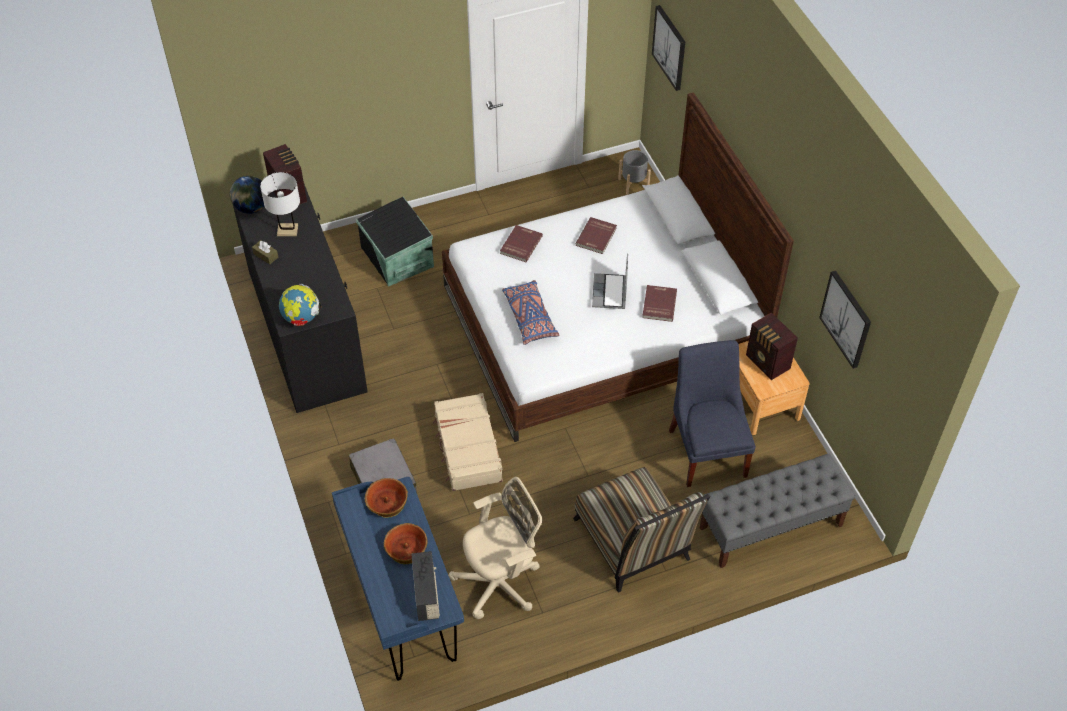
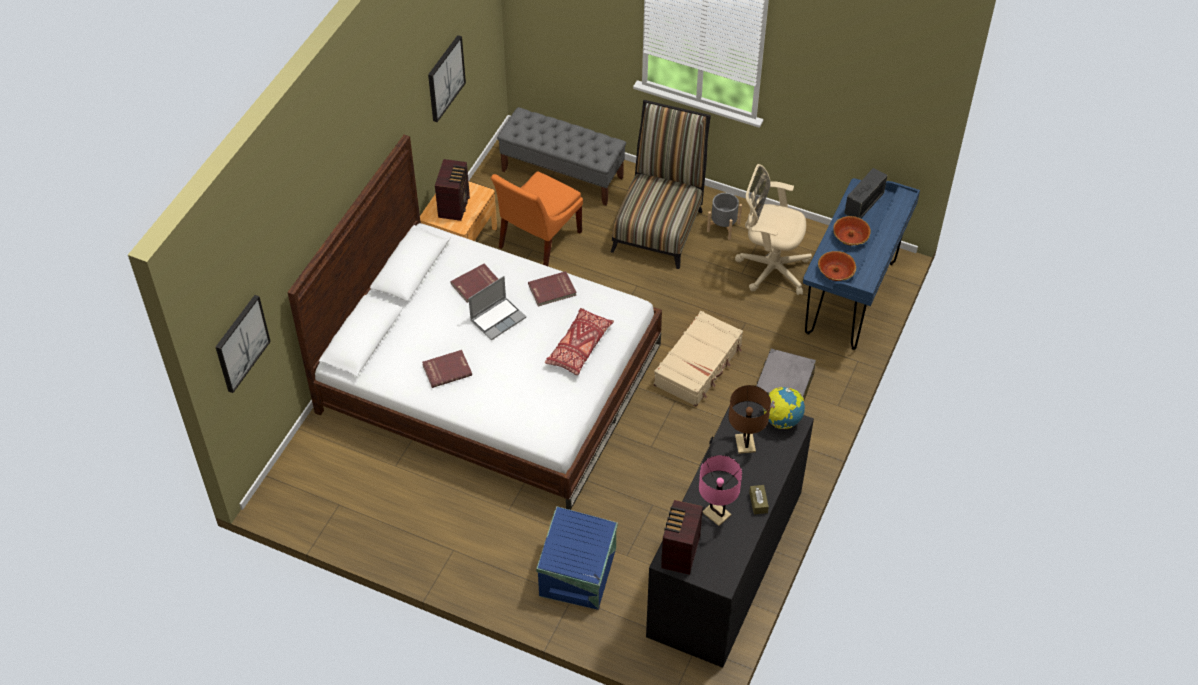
camera: 135 degrees left, 0 degrees up
(251, 208) = (726, 564): globe -> none
(287, 230) = (716, 514): white table lamp -> pink table lamp
(312, 284) = (745, 443): none -> brown table lamp
(396, 258) = (579, 572): black storage box -> blue storage box
(520, 244) = (513, 409): red book -> red book (552, 290)
(530, 317) = (579, 347): blue pillow -> red pillow
(633, 184) = (300, 475): grey planter -> grey planter (723, 227)
(707, 449) = (537, 241): blue chair -> orange chair

